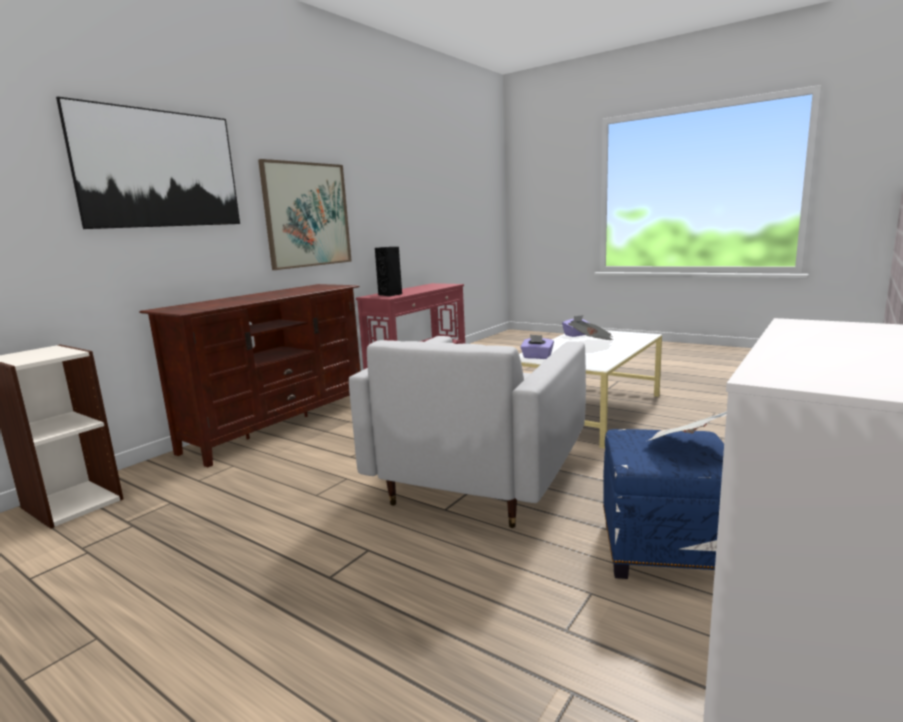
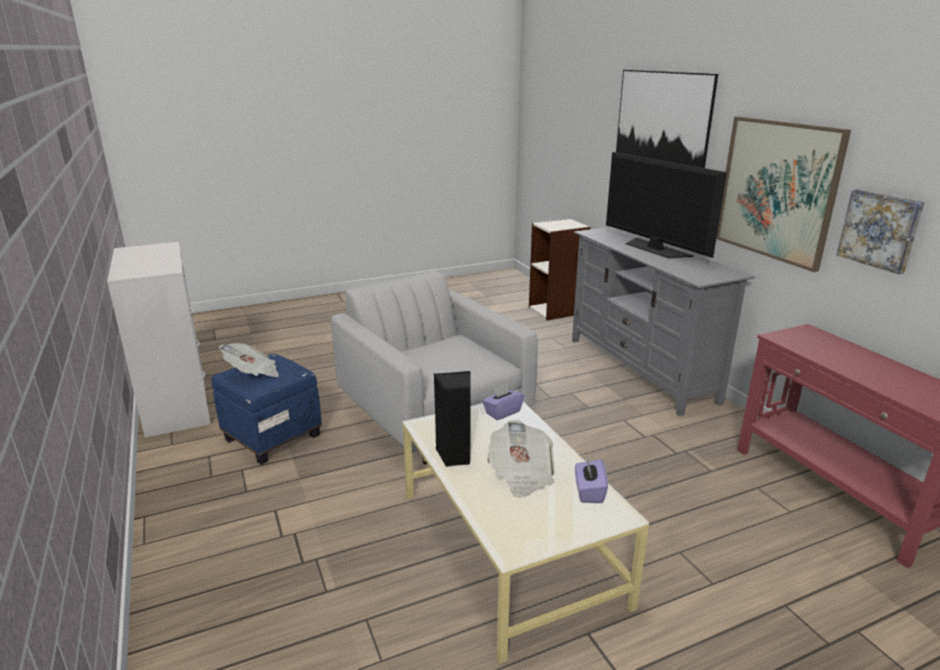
camera: 120 degrees right, 10 degrees up
(254, 296) = (655, 249): none -> television
(278, 426) = (641, 369): brown tv stand -> grey tv stand
(369, 222) = (880, 230): none -> picture
(391, 294) = (812, 343): black speaker -> black speaker (454, 455)

